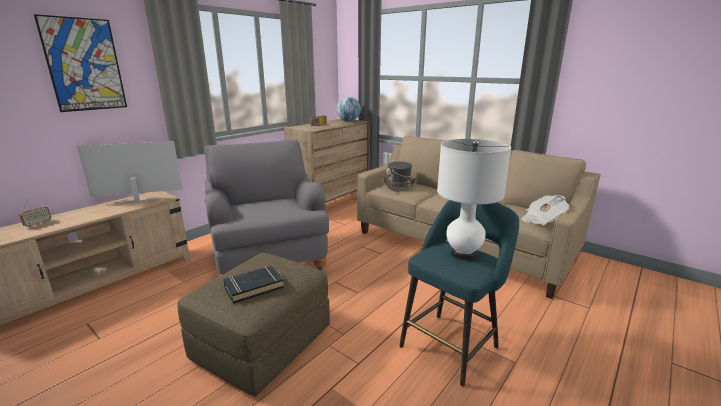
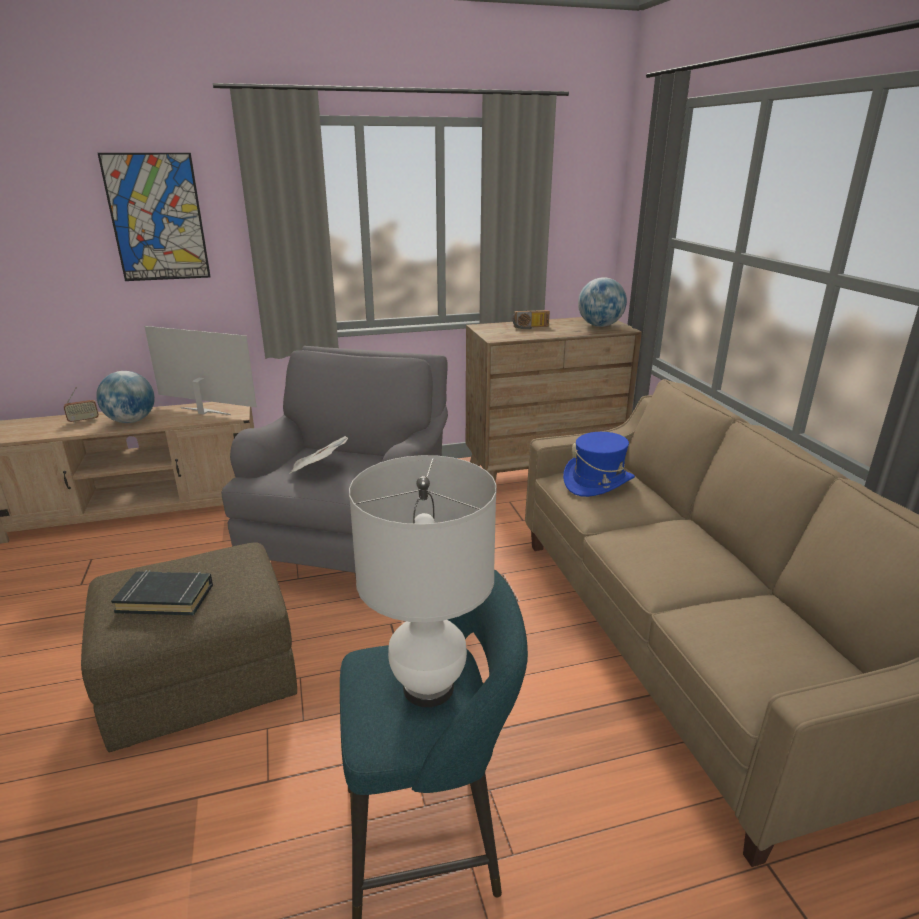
camera: 35 degrees right, 5 degrees up
(85, 216) = (131, 421): none -> globe
(399, 186) = (598, 482): grey hat -> blue hat
(542, 220) = (791, 677): newspaper -> newspaper (319, 469)

